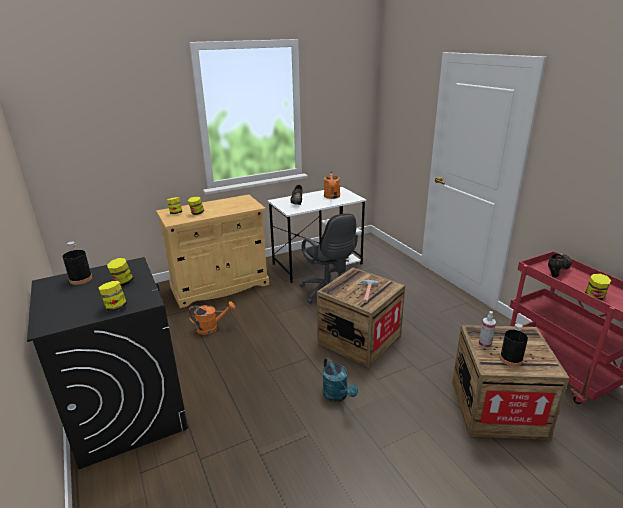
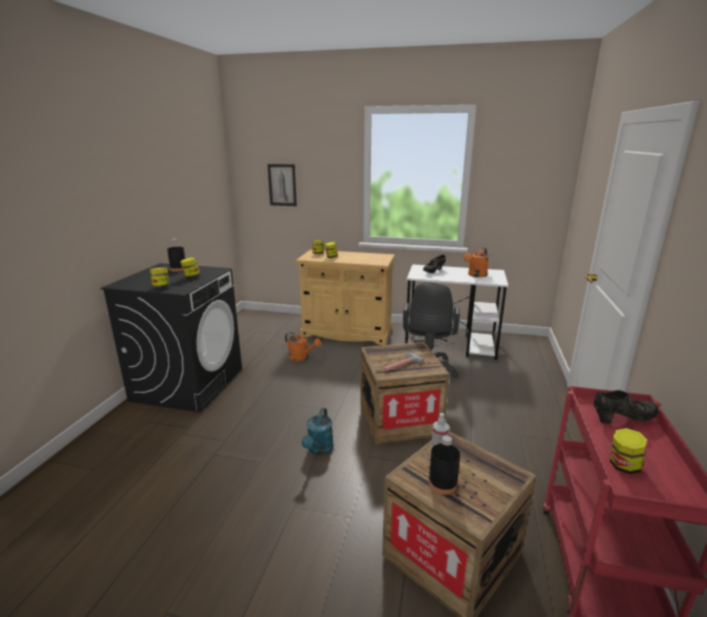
camera: 40 degrees right, 5 degrees down
(98, 141) = (282, 185): none -> picture

